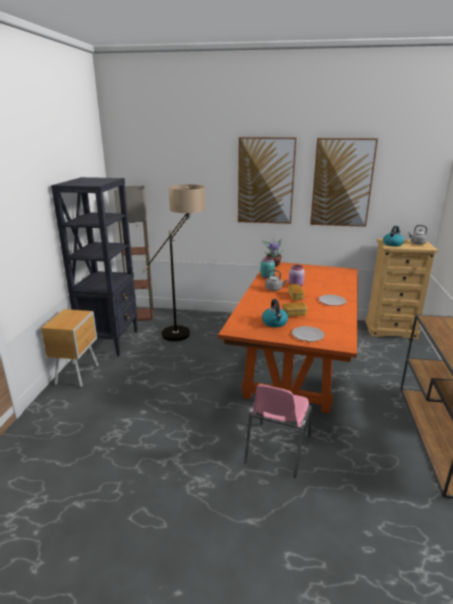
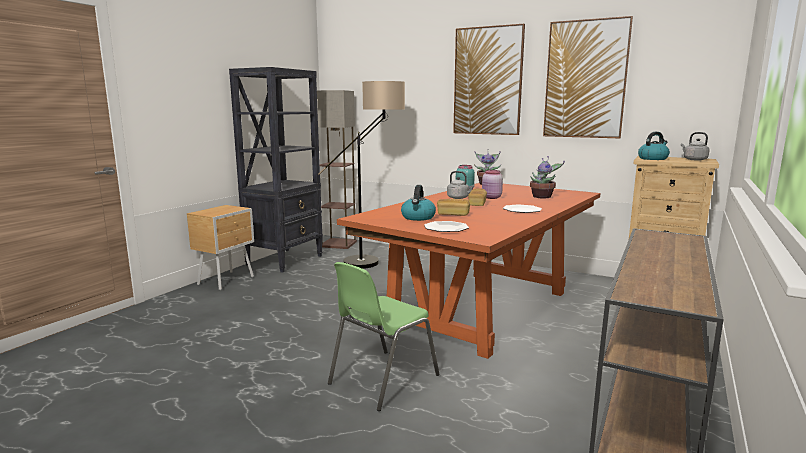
camera: 20 degrees right, 10 degrees down
(276, 449) = (381, 379): pink chair -> green chair
(328, 279) = (543, 197): none -> potted plant

